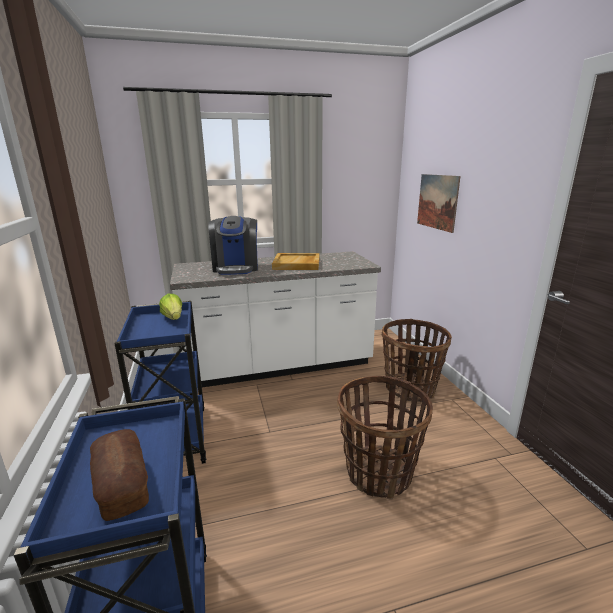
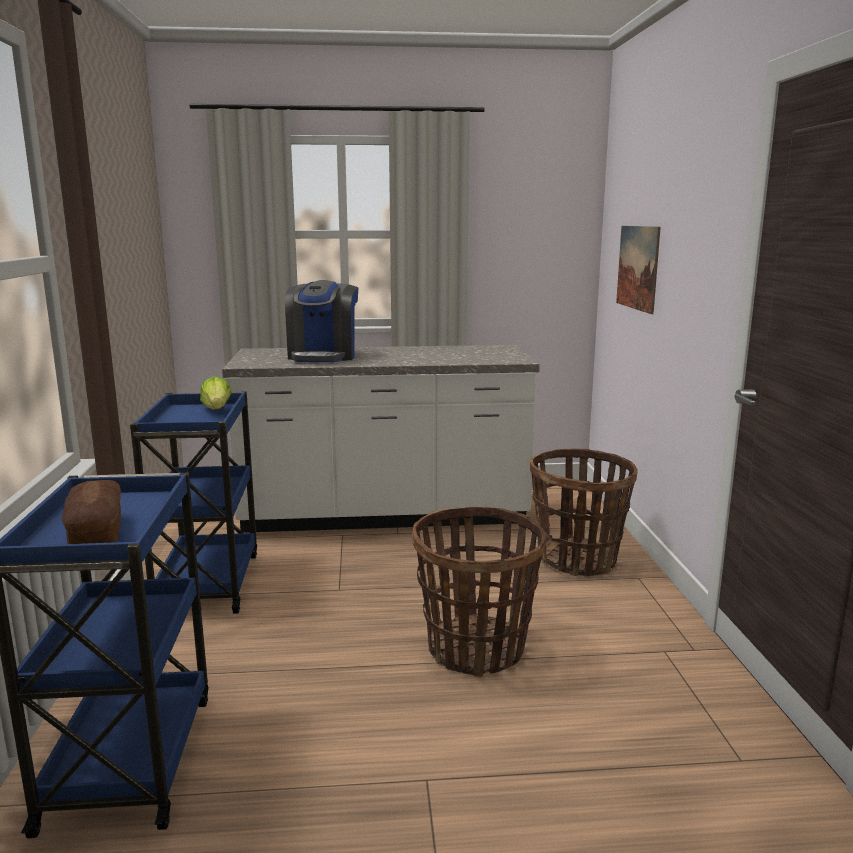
camera: 10 degrees right, 5 degrees down
(297, 264) = (415, 355): beige tray -> none

